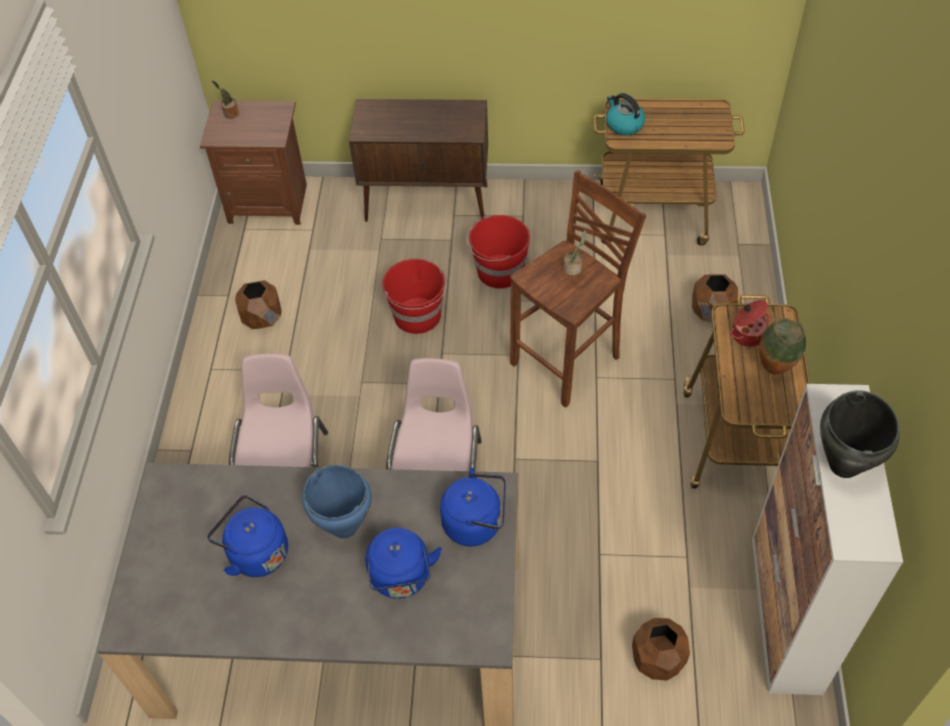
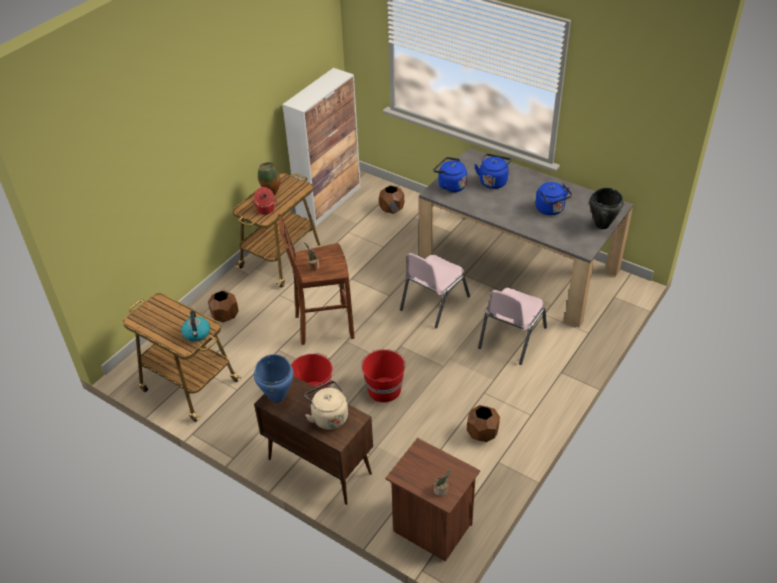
camera: 150 degrees left, 10 degrees down
(344, 527) = (507, 204): blue cooking pot -> blue cooking pot (277, 396)
(395, 121) = (328, 417): none -> beige kettle
(844, 465) = (320, 90): black cooking pot -> black cooking pot (601, 225)

